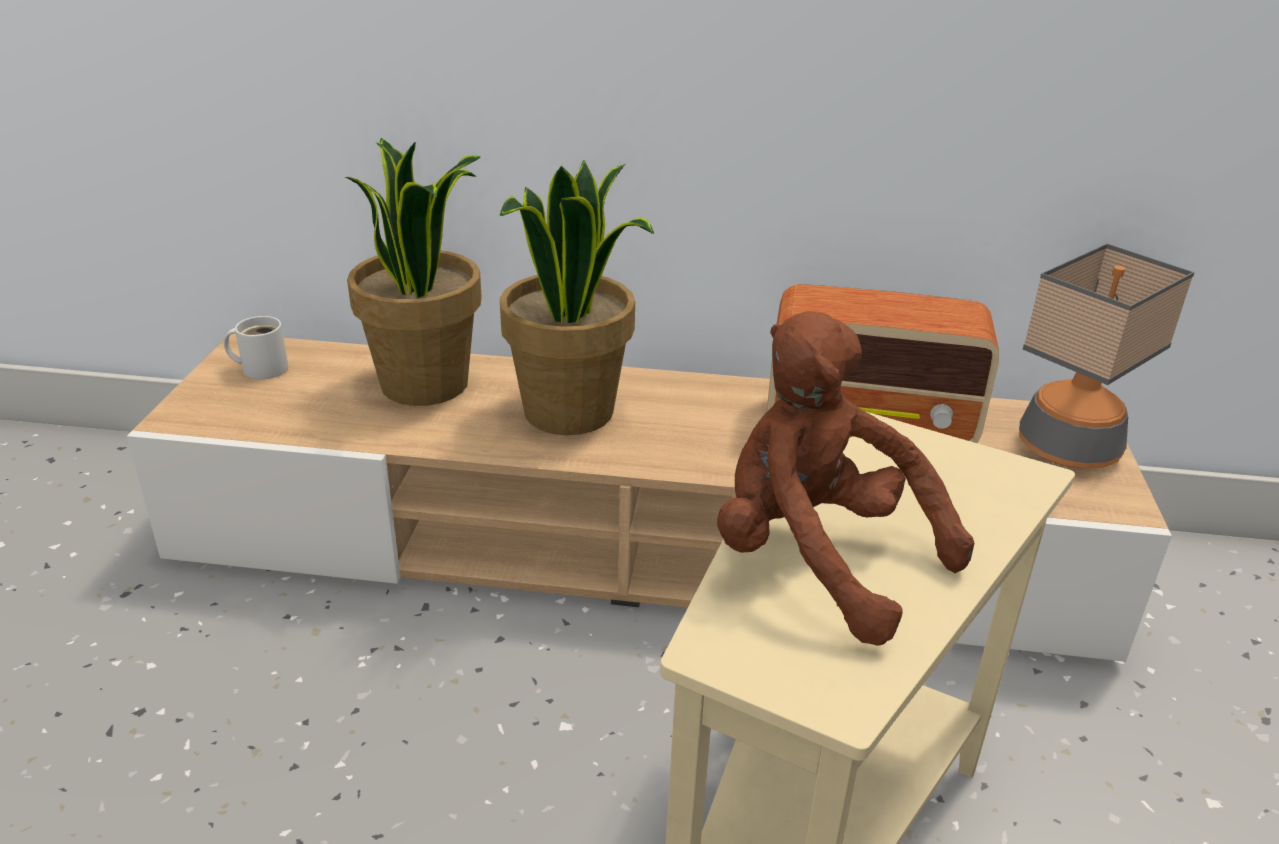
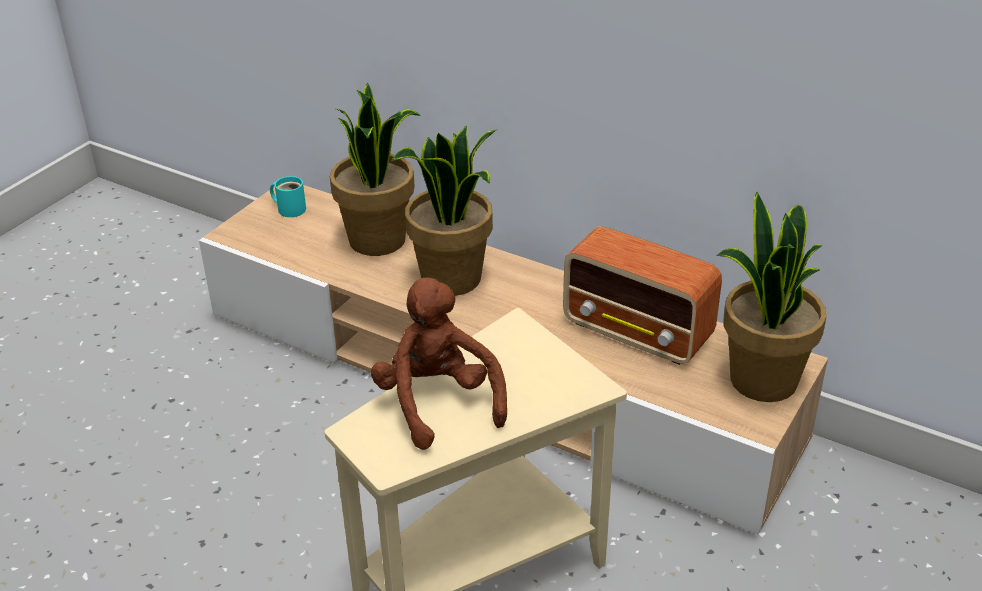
camera: 25 degrees right, 5 degrees up
(261, 368) = (290, 208): white mug -> turquoise mug
(1067, 449) = (761, 380): table lamp -> potted plant

